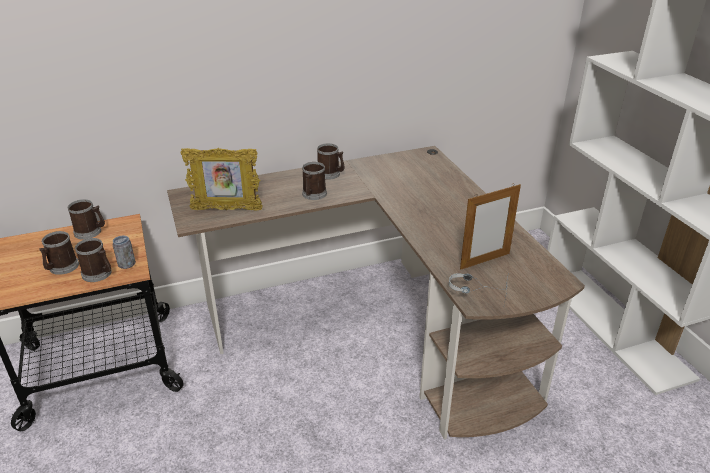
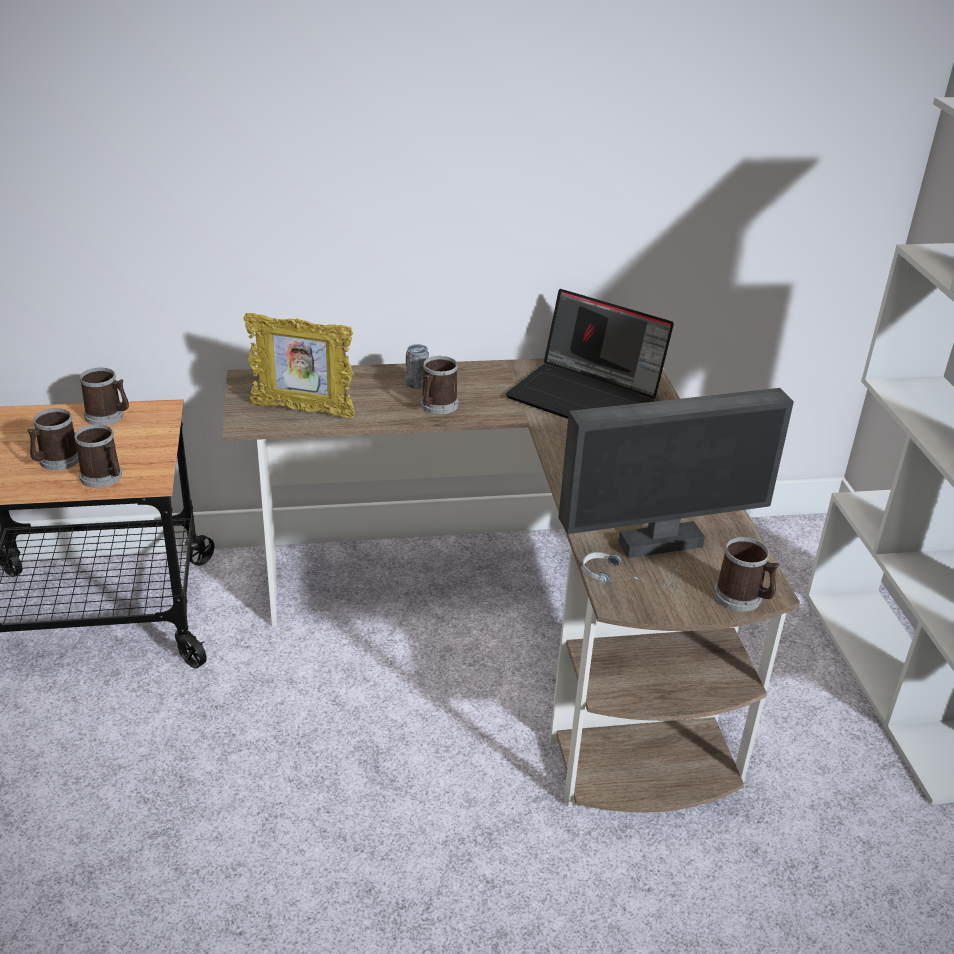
camera: 10 degrees right, 0 degrees up
(126, 264) = (145, 469): can -> can (417, 384)
(331, 174) = (474, 378): mug -> mug (743, 598)
(405, 176) = (587, 397): none -> laptop
(485, 261) = (659, 542): picture frame -> monitor

